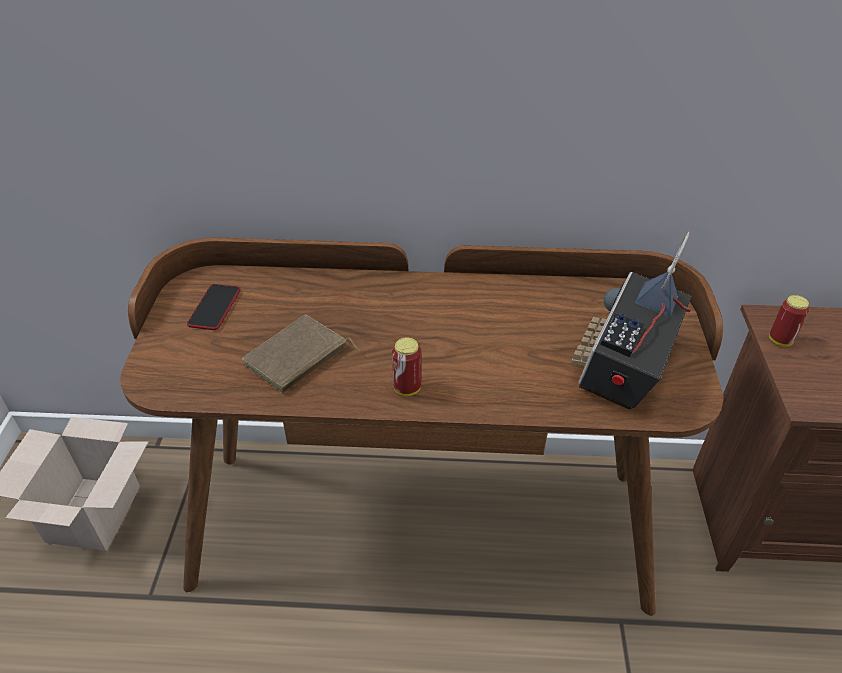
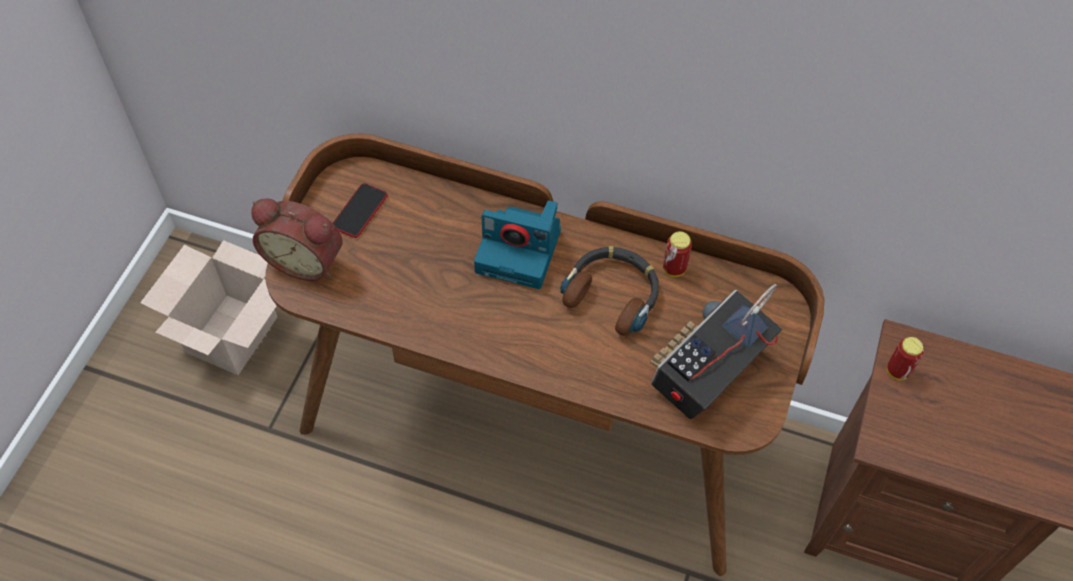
camera: 15 degrees right, 15 degrees up
(165, 359) = (306, 259): none -> alarm clock
(298, 359) = (419, 288): brown book -> none
(392, 307) = (520, 251): none -> camera
(407, 388) = (504, 344): can -> can (674, 269)
(498, 323) = (613, 294): none -> headphones

